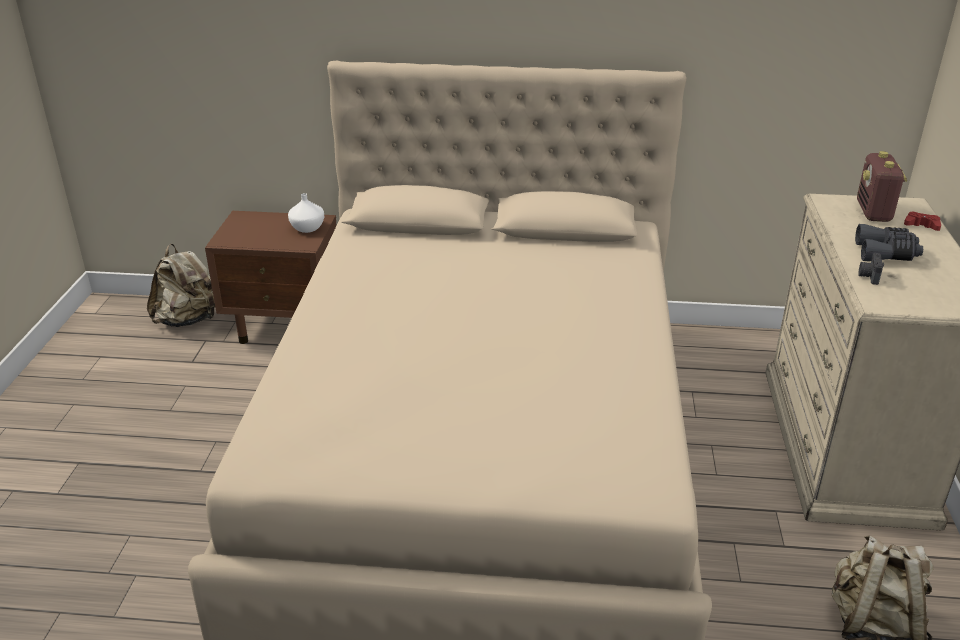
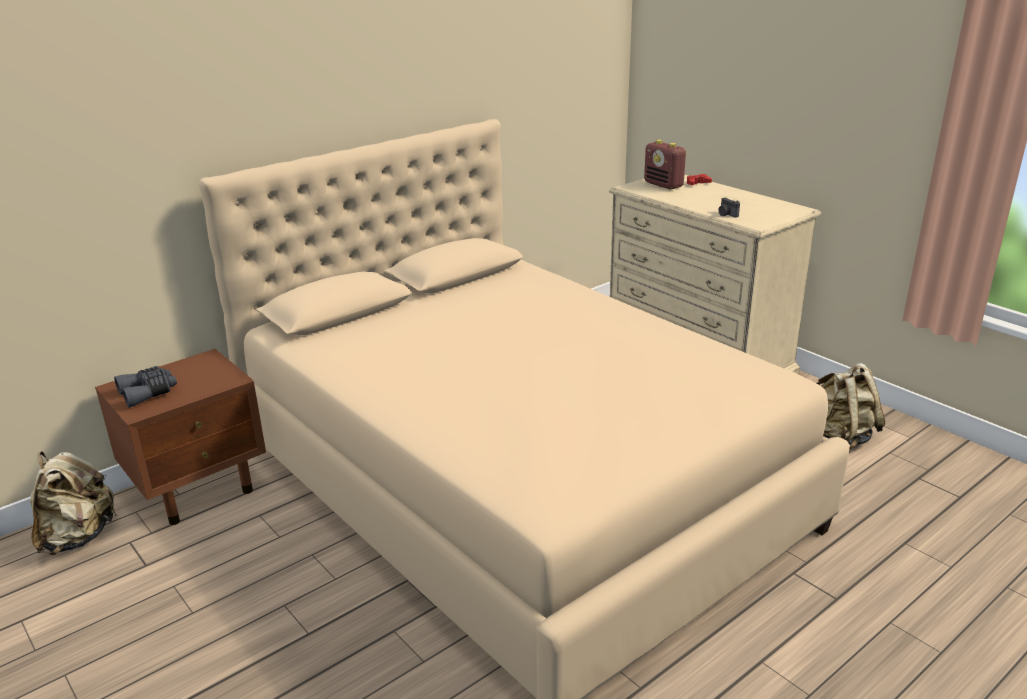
camera: 45 degrees left, 5 degrees down
(308, 228) = (208, 367): white vase -> none
(886, 253) = (711, 201): grey binoculars -> grey binoculars (148, 393)

